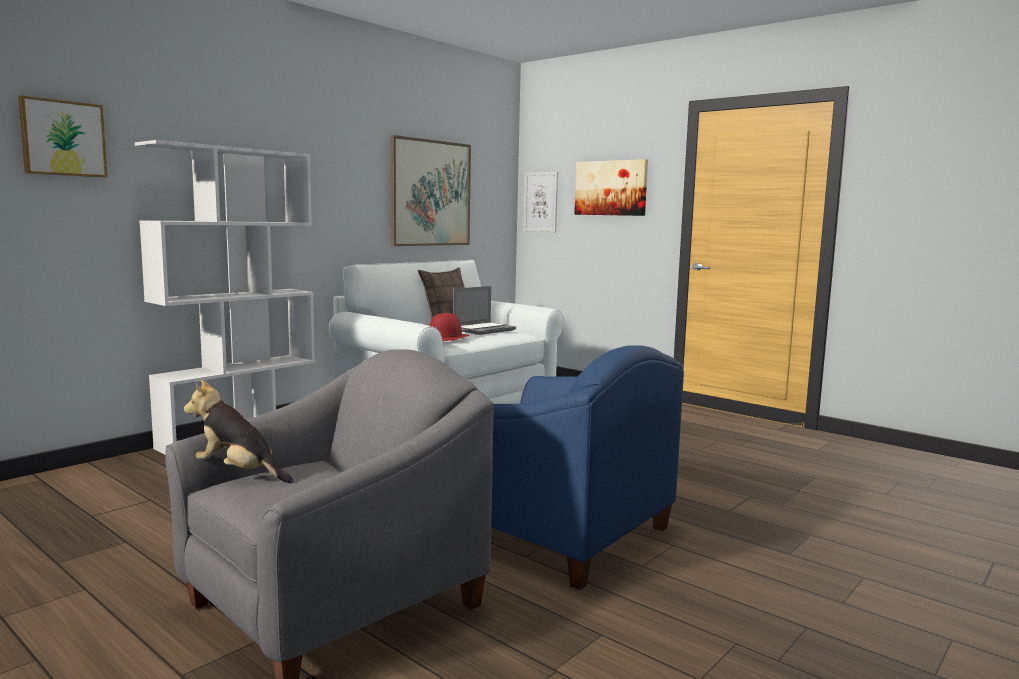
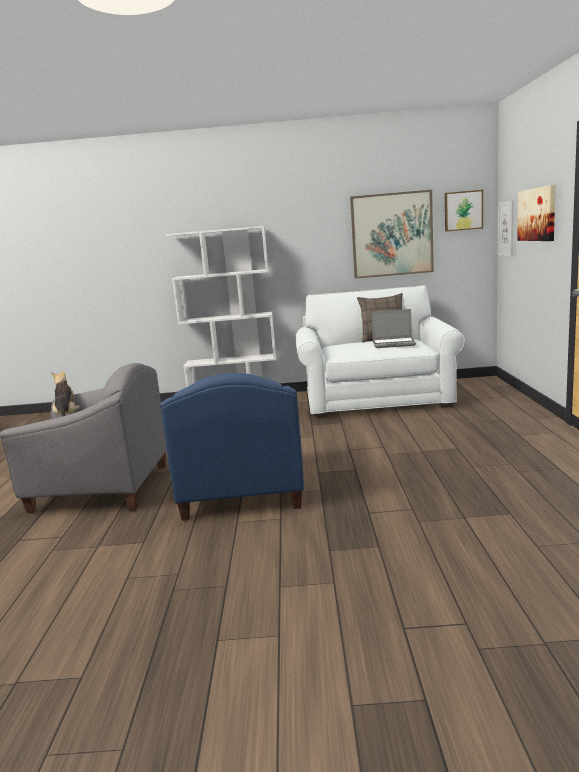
camera: 50 degrees right, 5 degrees up
(63, 138) = (137, 238): picture -> picture (463, 210)
(445, 337) = (348, 348): red hat -> none

